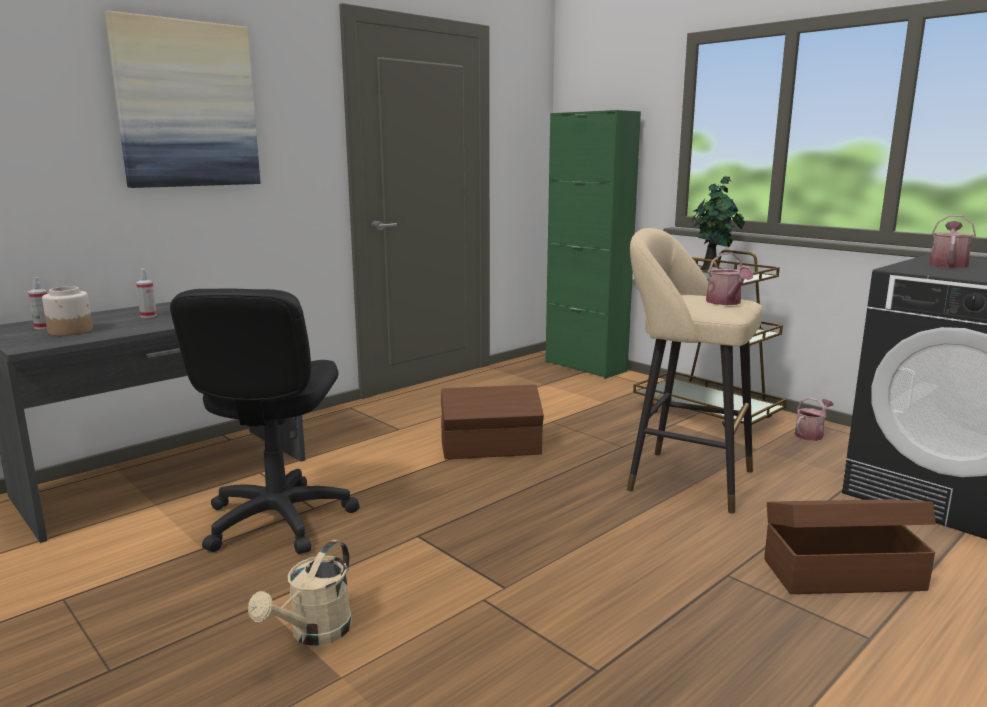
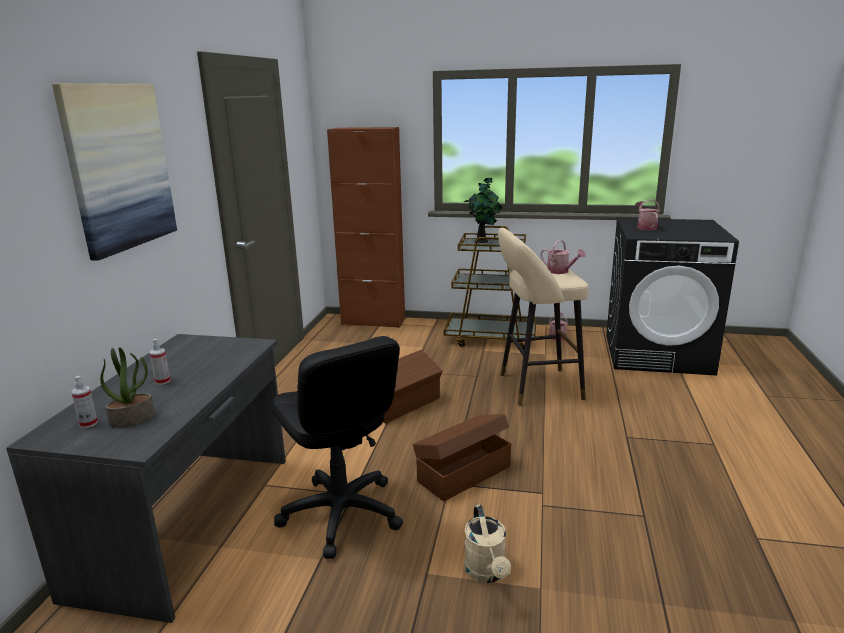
camera: 35 degrees left, 5 degrees up
(71, 331) = (132, 418): jar -> potted plant
(585, 366) = (373, 321): green cabinet -> brown cabinet
(840, 573) = (666, 415): brown storage box -> brown storage box (462, 473)

